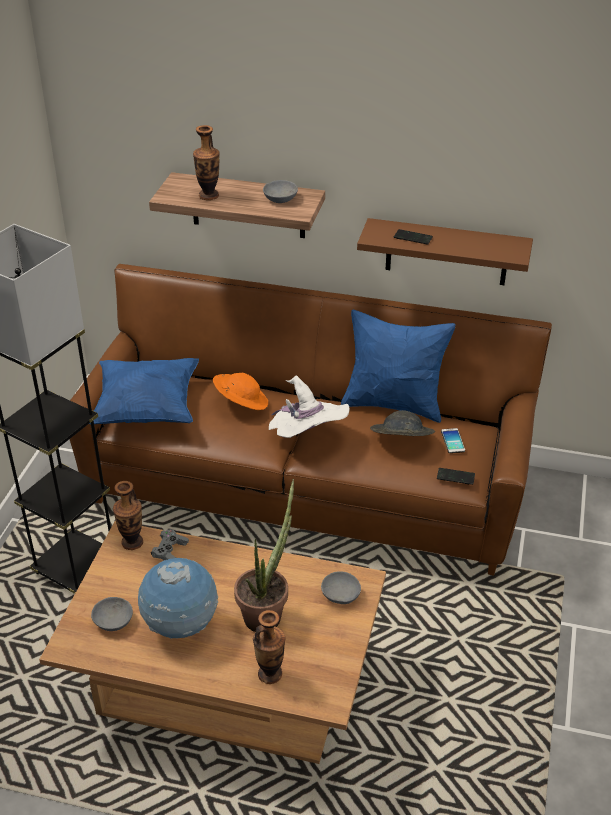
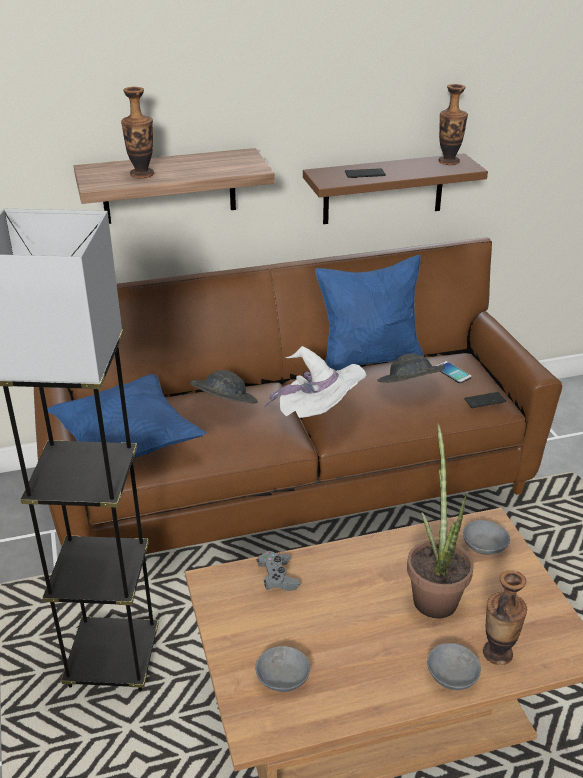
camera: 30 degrees left, 5 degrees down
(132, 542) = (226, 585): vase -> vase (448, 162)
(181, 626) = (362, 648): globe -> none
(240, 403) = (223, 405): orange hat -> grey hat
(279, 198) = (219, 162): grey bowl -> grey bowl (450, 675)

